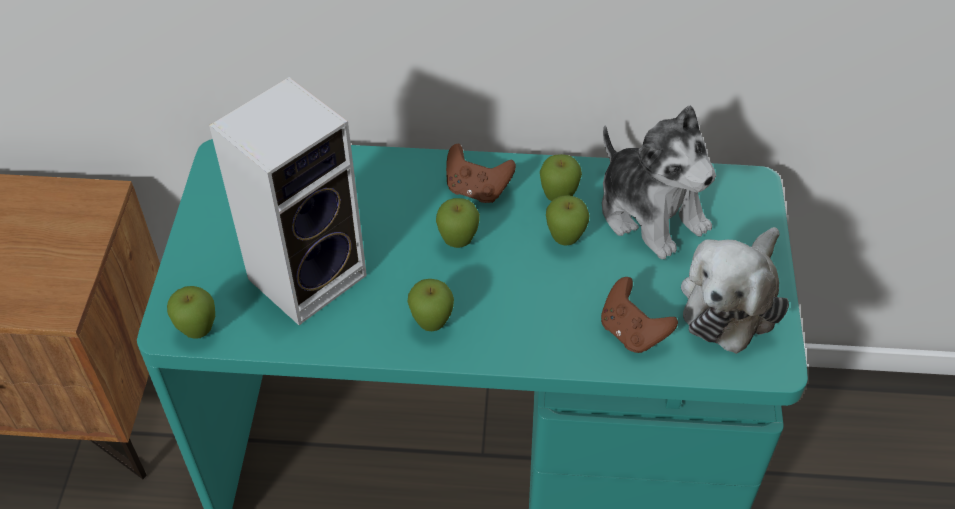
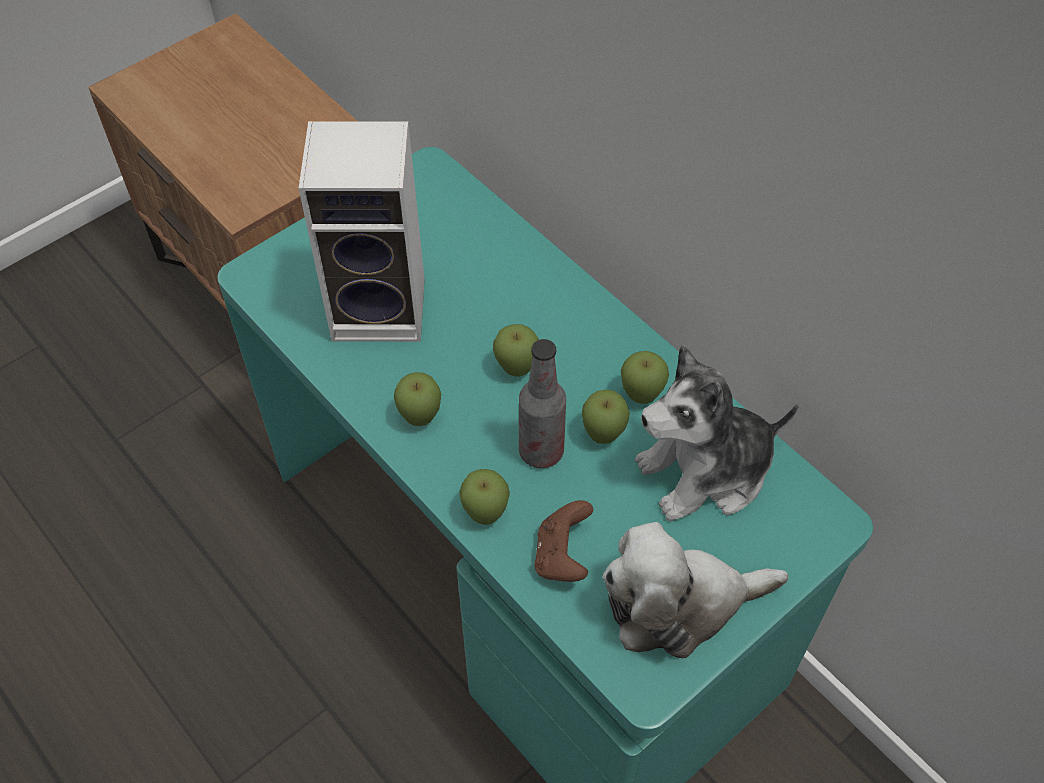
camera: 45 degrees right, 5 degrees up
(199, 332) = (264, 292): apple -> apple (485, 515)
(477, 190) = (584, 338): brown game controller -> none
(538, 280) = (541, 451): none -> bottle
(651, 212) = (706, 471): plush toy -> plush toy turned 60 degrees clockwise

